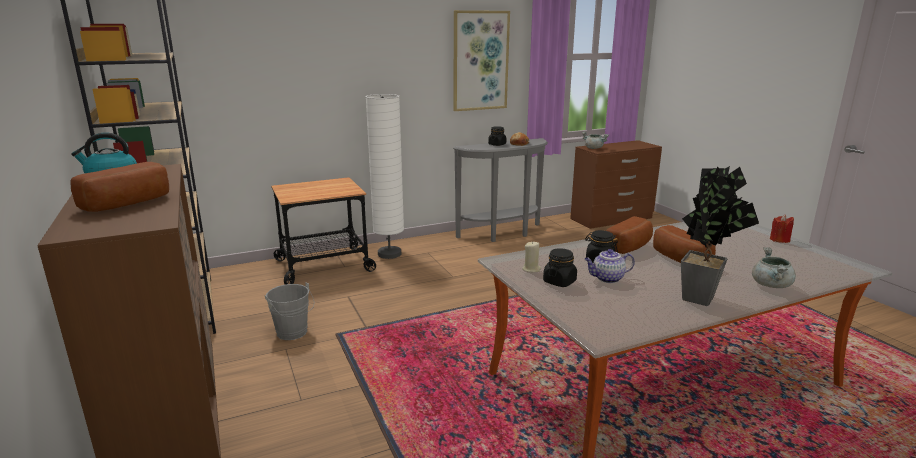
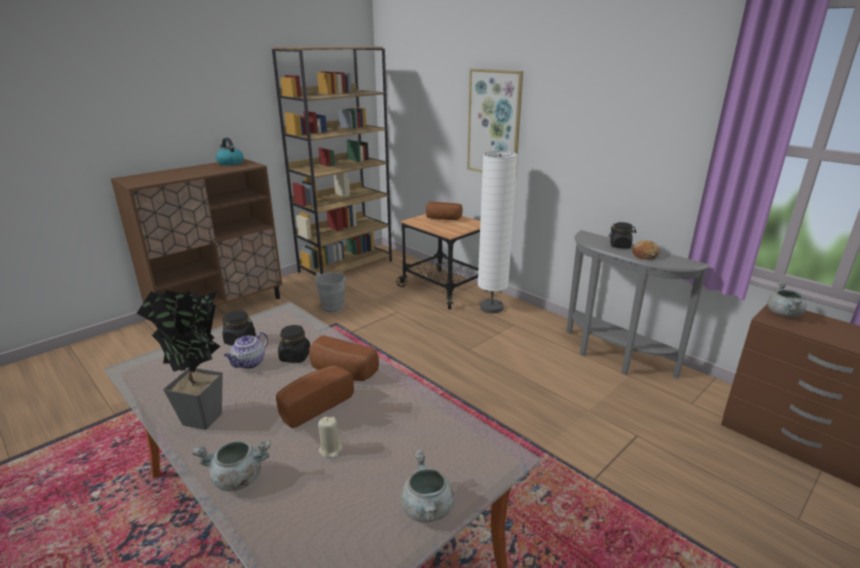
camera: 70 degrees right, 5 degrees up
(130, 203) = (174, 175): bread -> bread (442, 219)
(480, 61) = (649, 136): picture -> picture (494, 123)
(531, 269) = (267, 325): beige candle -> beige candle (330, 450)
(607, 278) = (249, 363): teapot -> teapot turned 120 degrees counterclockwise
(779, 240) = (427, 509): red candle -> grey cooking pot

